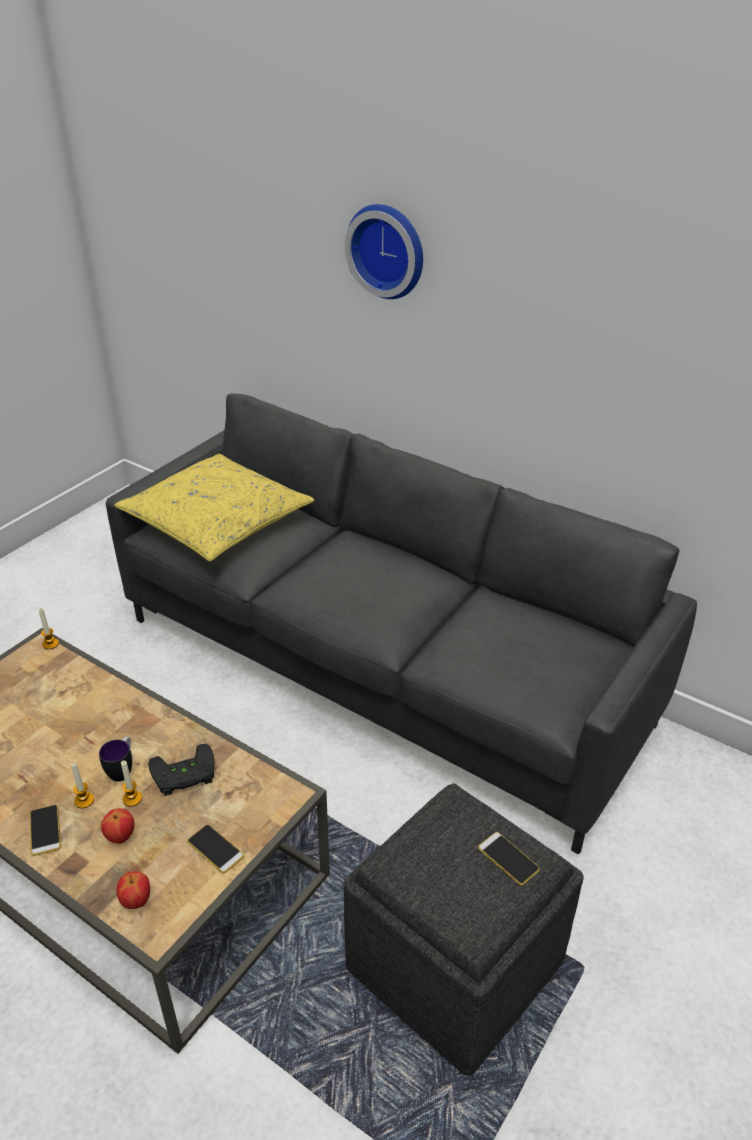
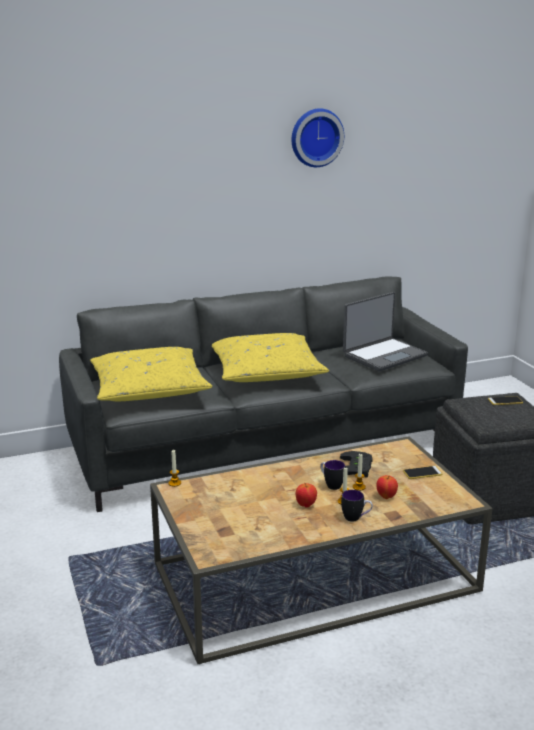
camera: 55 degrees left, 15 degrees down
(45, 830) = (356, 518): phone -> mug
(136, 901) = (439, 502): apple -> apple (306, 505)
(355, 578) = (266, 371): none -> yellow pillow
(388, 250) = (195, 169): wall clock -> wall clock (315, 137)
(522, 656) = (384, 355): none -> laptop

